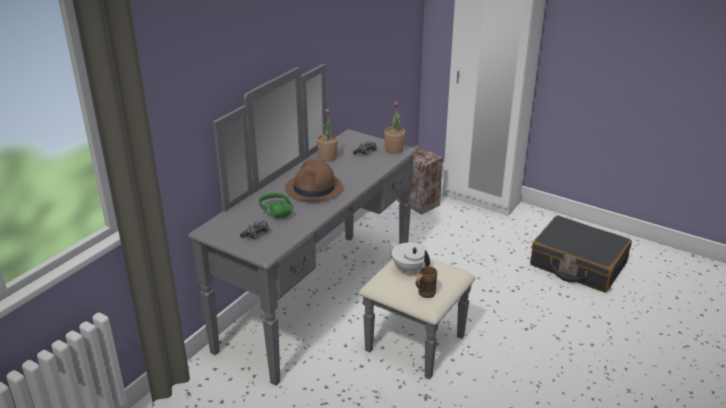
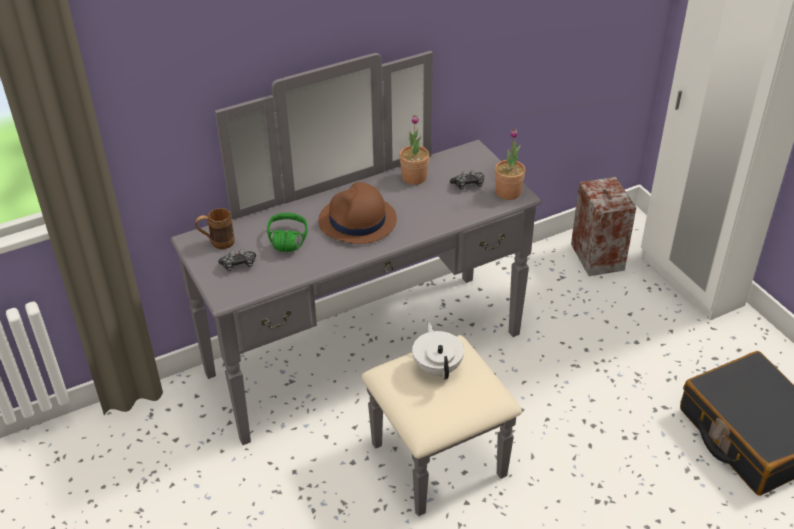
camera: 30 degrees right, 10 degrees up
(424, 295) = (425, 413): brown mug -> brown mug (217, 243)

